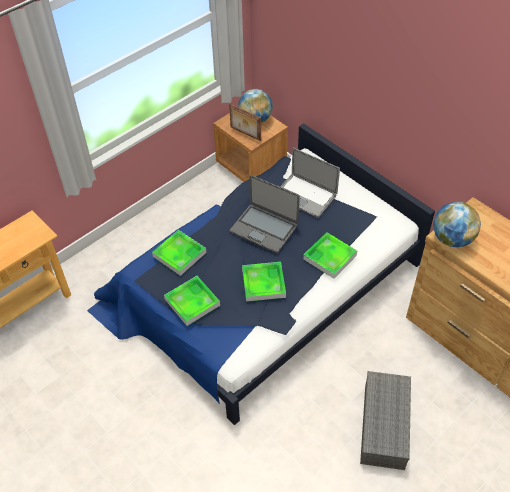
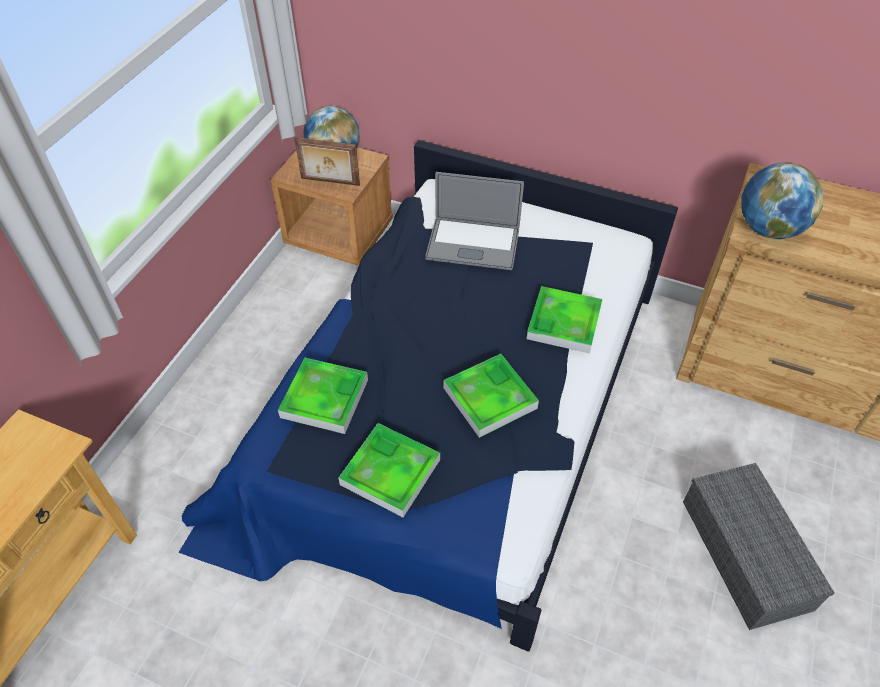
camera: 25 degrees left, 0 degrees up
(264, 228) = (441, 311): laptop -> none

